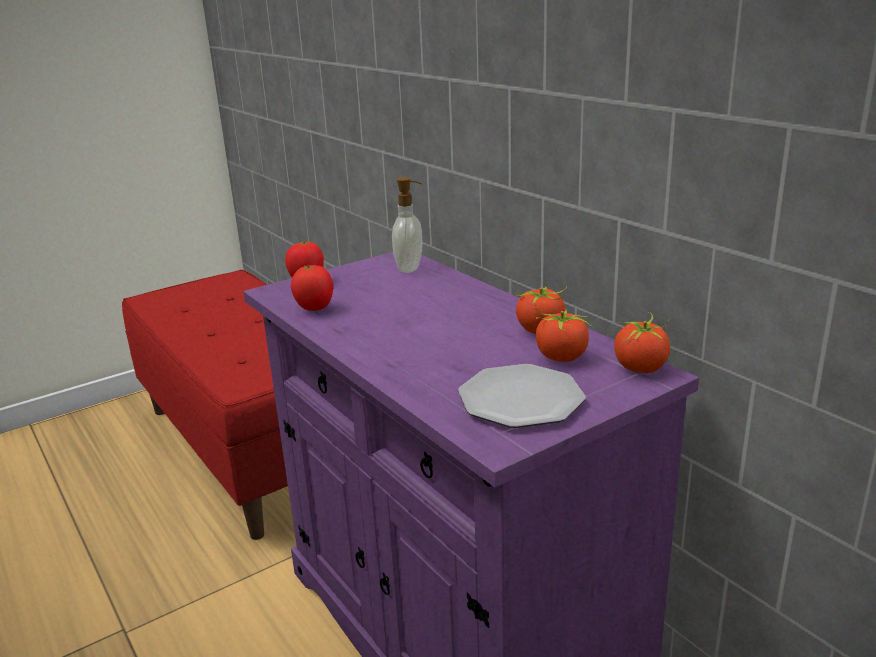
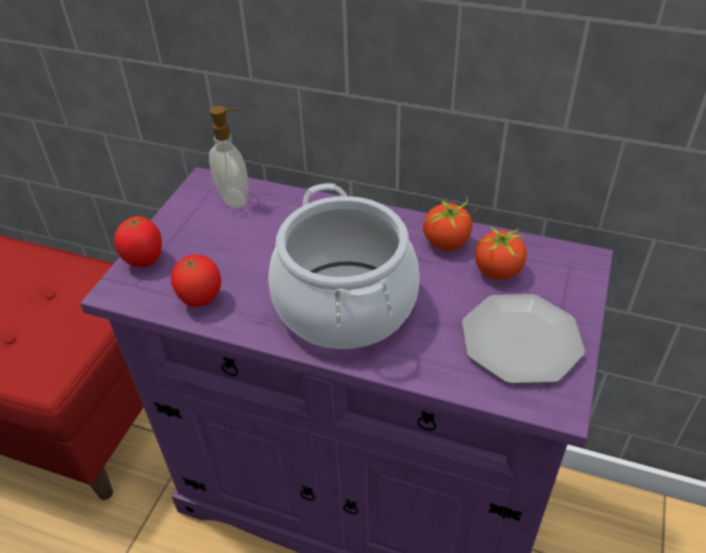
camera: 35 degrees left, 20 degrees up
(409, 339) = (346, 304): none -> cooking pot
(640, 368) = (566, 258): tomato -> none

